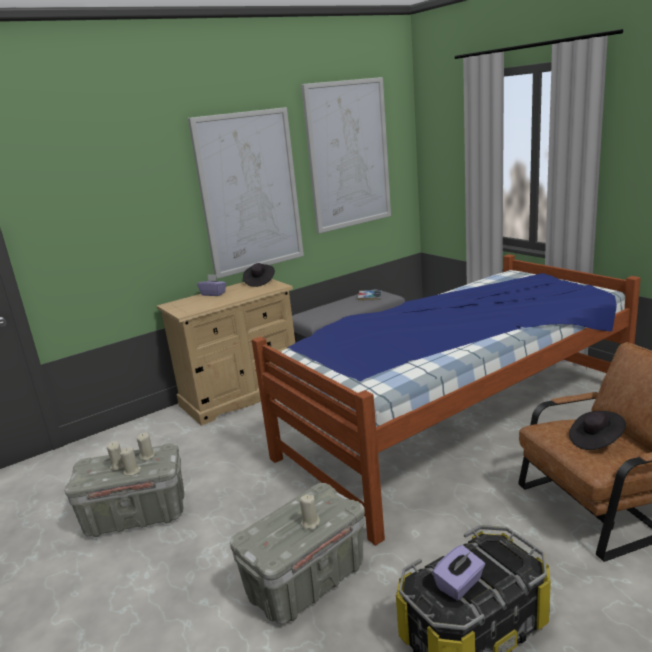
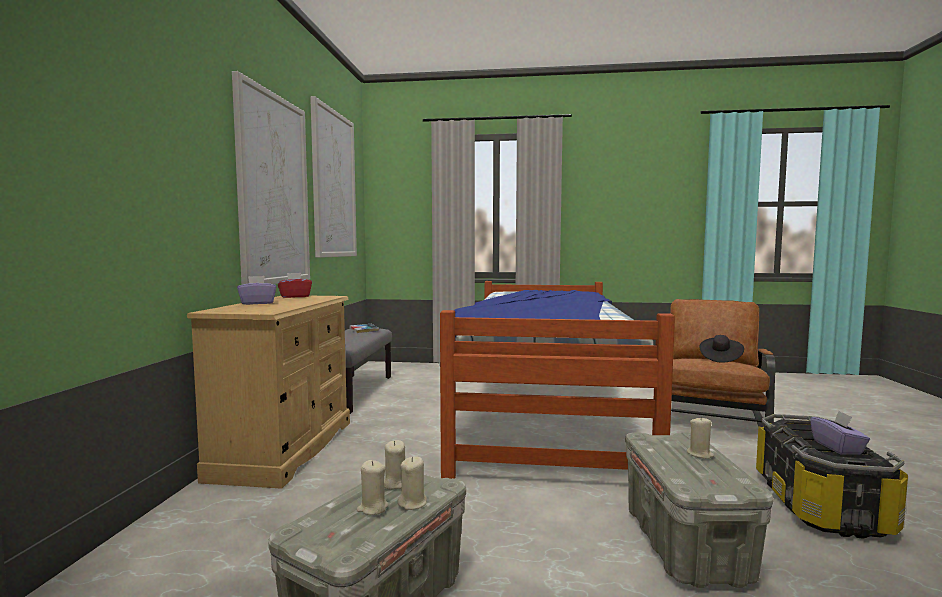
camera: 50 degrees left, 15 degrees down
(259, 282) = (295, 296): black hat -> red tissue box

